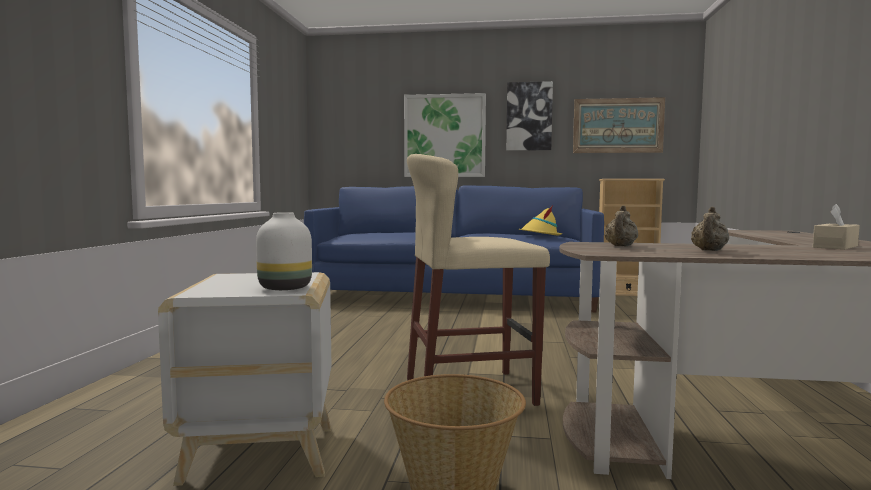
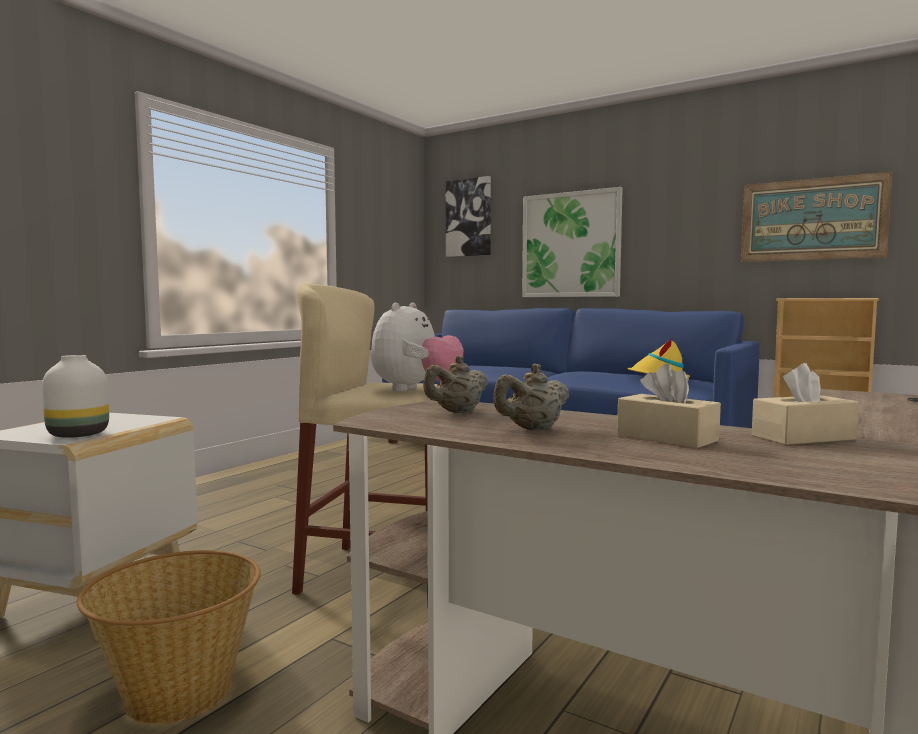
camera: 25 degrees right, 0 degrees up
(506, 239) = (415, 390): none -> plush toy
(529, 116) = (679, 214): picture -> picture (469, 217)
(785, 250) = (666, 437): none -> beige tissue box

